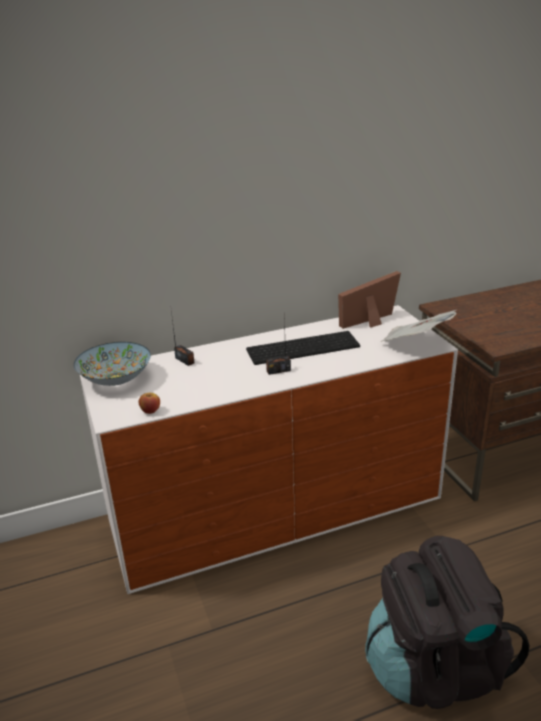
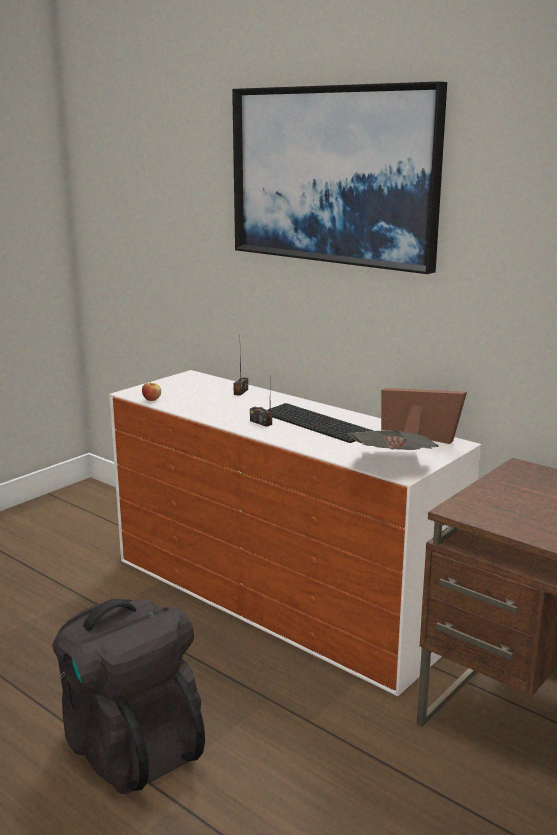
camera: 60 degrees right, 10 degrees down
(115, 379) = (188, 381): bowl -> none
(244, 119) = (333, 175): none -> picture

